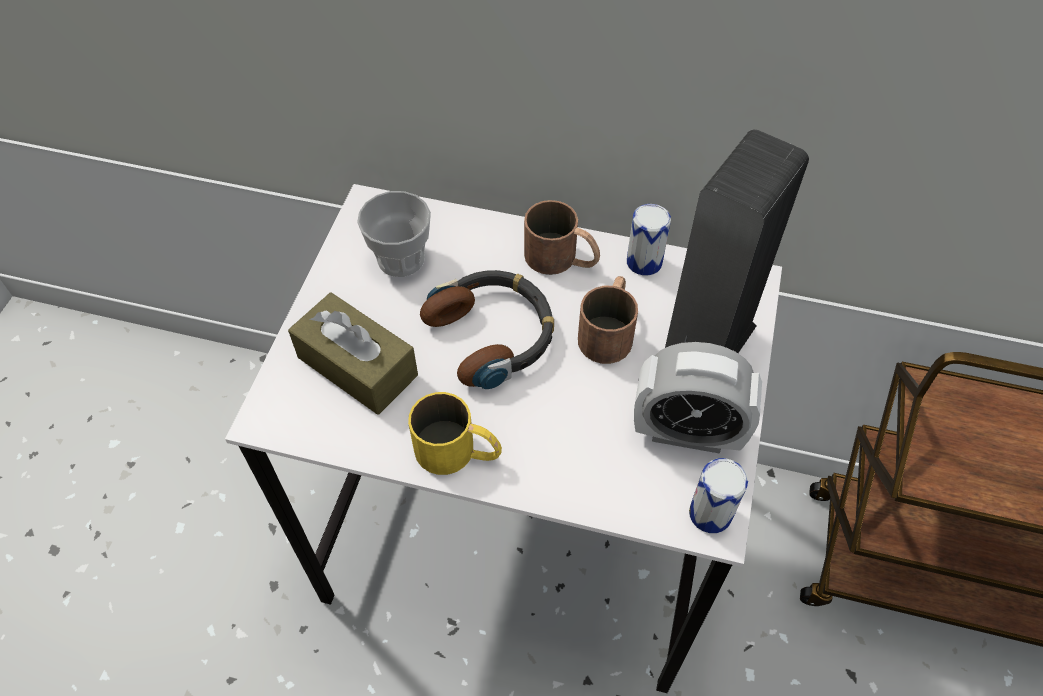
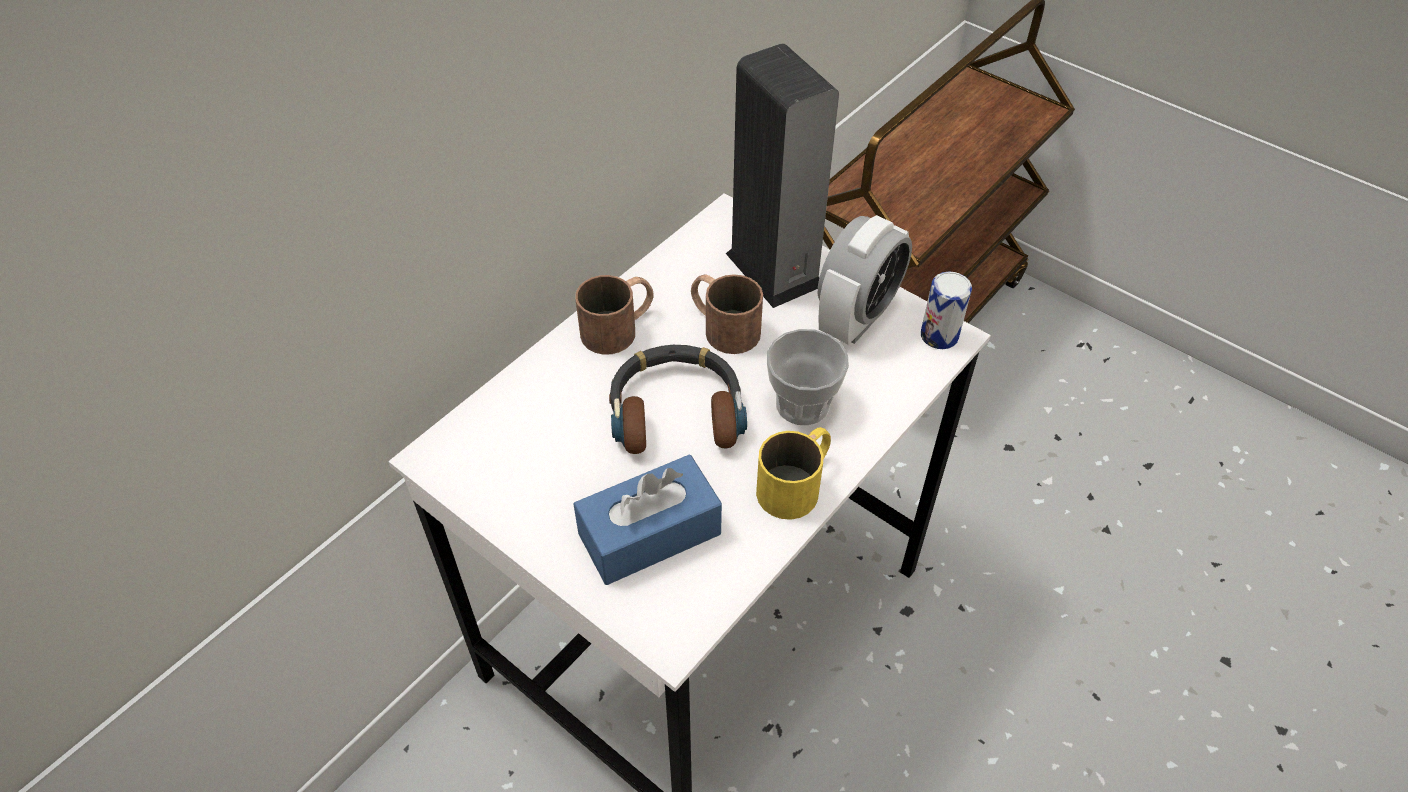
camera: 65 degrees left, 5 degrees down
(357, 366) = (649, 534): brown tissue box -> blue tissue box
(401, 259) = (531, 452): cup -> cup (802, 404)
(644, 262) = (662, 273): can -> none

